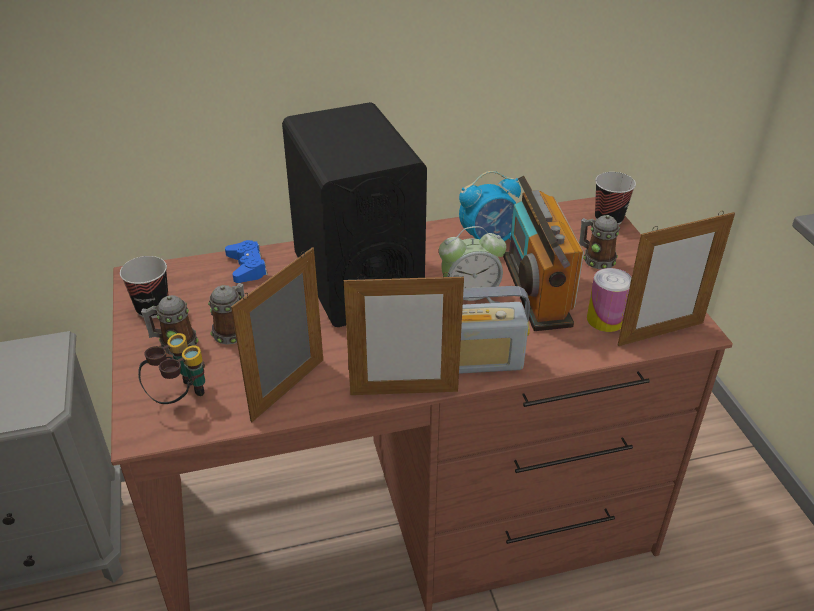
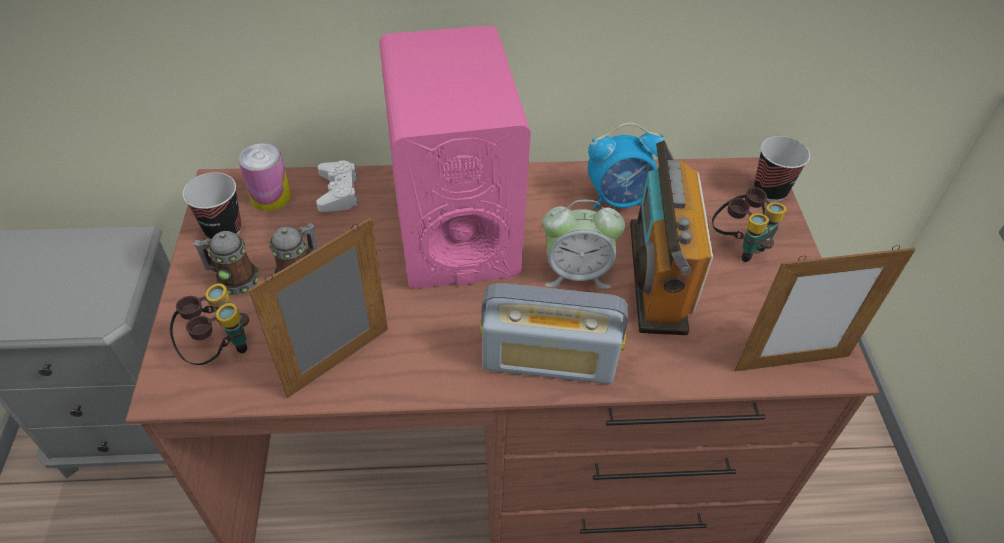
camera: 10 degrees right, 10 degrees up
(247, 267) = (338, 192): blue game controller -> white game controller
(356, 279) = (454, 228): black speaker -> pink speaker
(404, 392) = (466, 390): picture frame -> none
(595, 259) = (739, 244): mug -> binoculars
(605, 319) = (730, 331): can -> can (271, 197)

